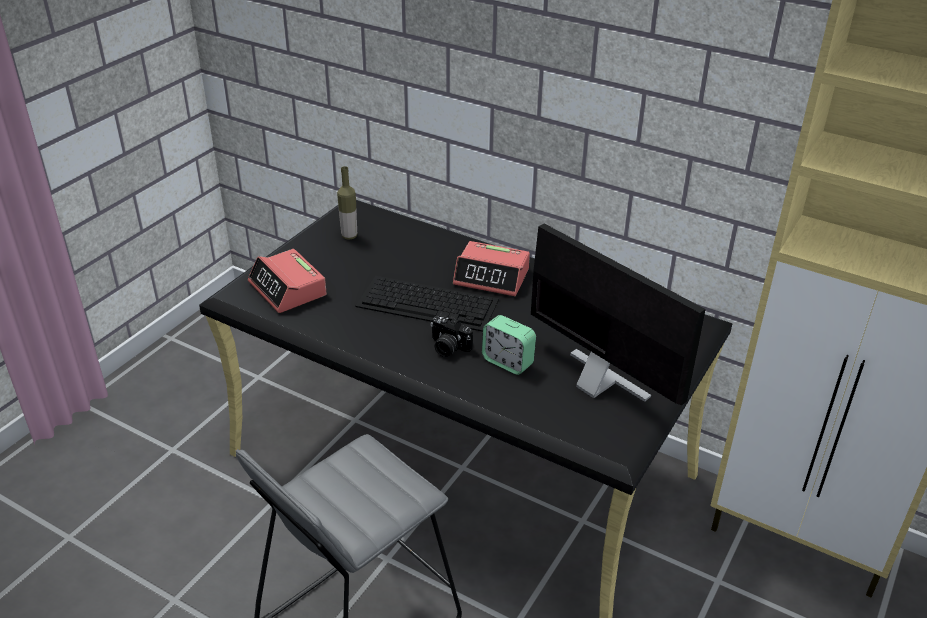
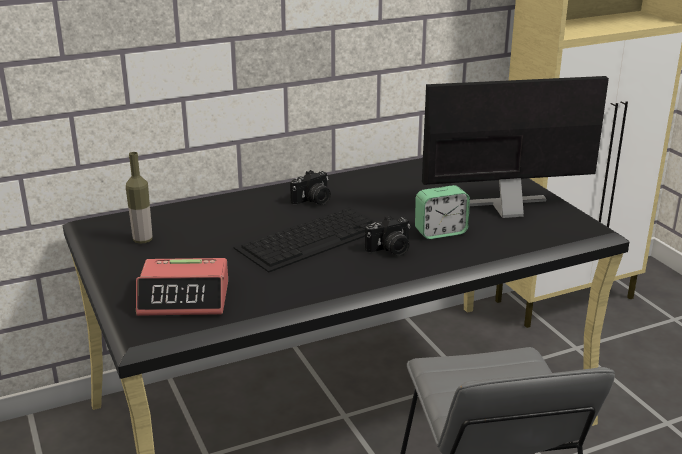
camera: 55 degrees left, 10 degrees down
(492, 277) = (313, 201): alarm clock -> camera

